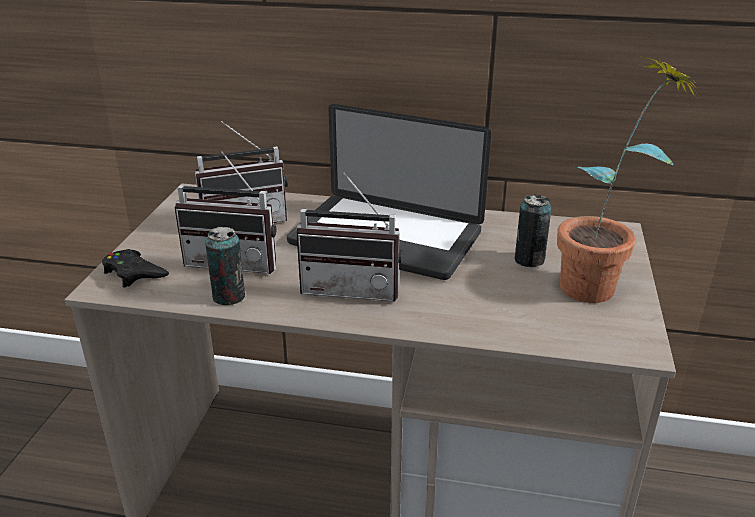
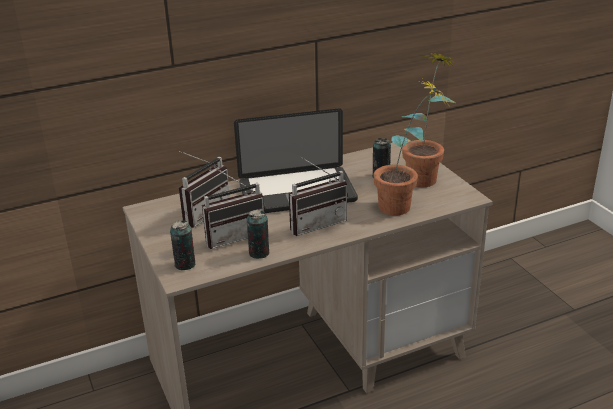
camera: 35 degrees left, 0 degrees up
(134, 273) = (185, 264): black game controller -> can
(508, 318) = (404, 207): none -> potted plant

